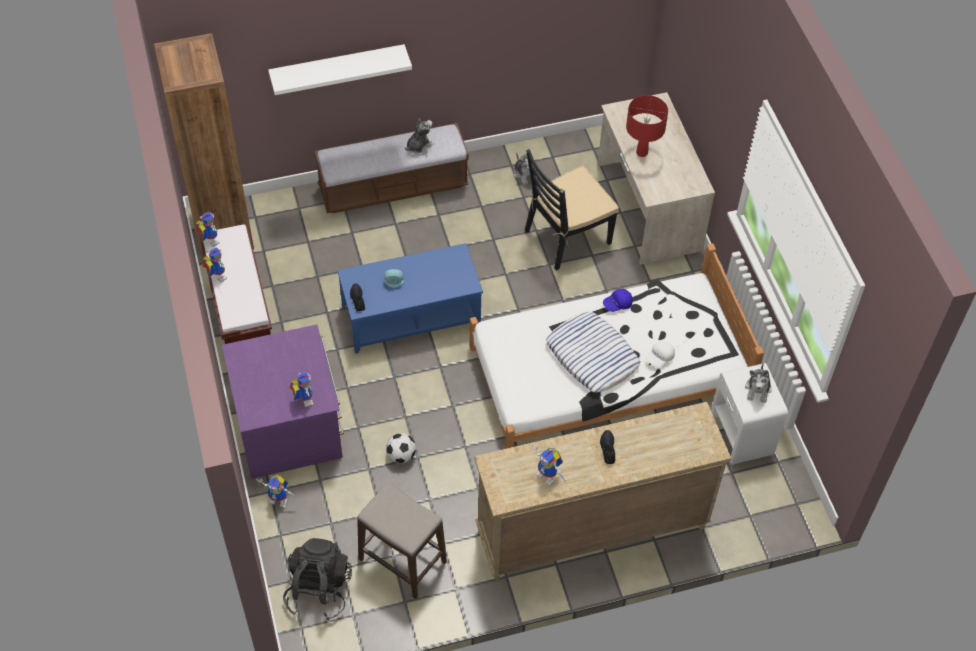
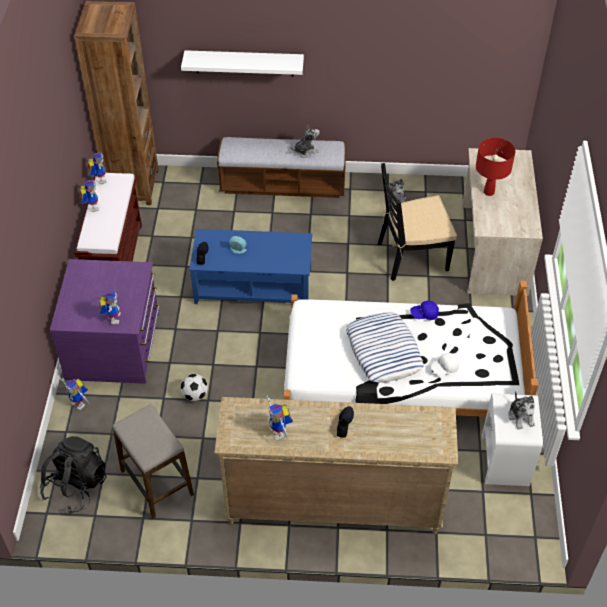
camera: 20 degrees right, 5 degrees down
(758, 389) = (521, 416): plush toy -> plush toy turned 45 degrees counterclockwise

